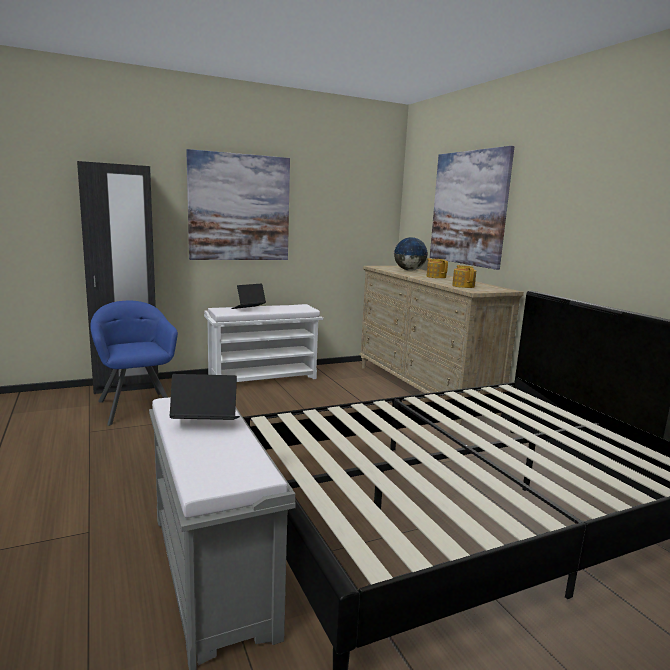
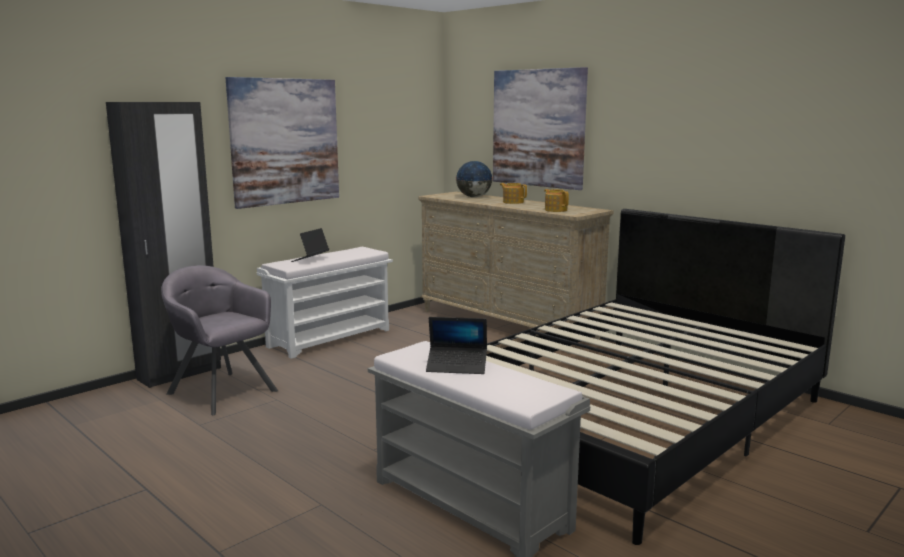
camera: 20 degrees left, 0 degrees up
(137, 407) = (222, 392): blue armchair -> grey armchair
(205, 424) = (457, 366): laptop -> laptop turned 150 degrees counterclockwise

